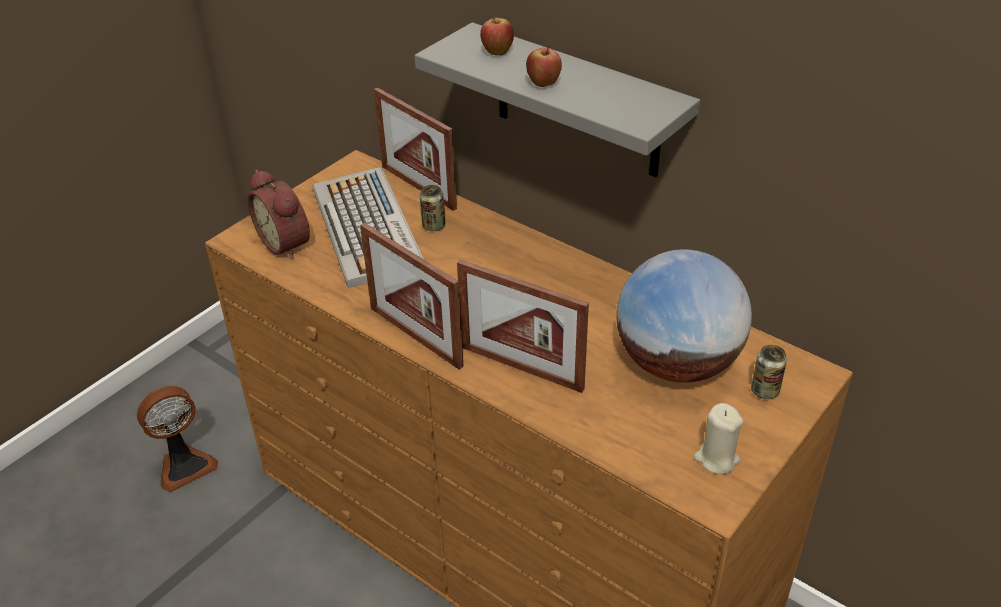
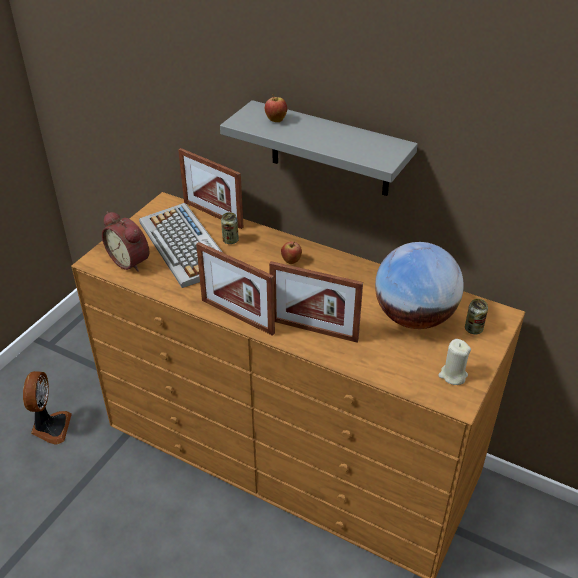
camera: 10 degrees left, 0 degrees up
(184, 465) = (50, 427): fan -> fan turned 45 degrees counterclockwise
(543, 84) = (313, 140): apple -> apple (291, 261)

